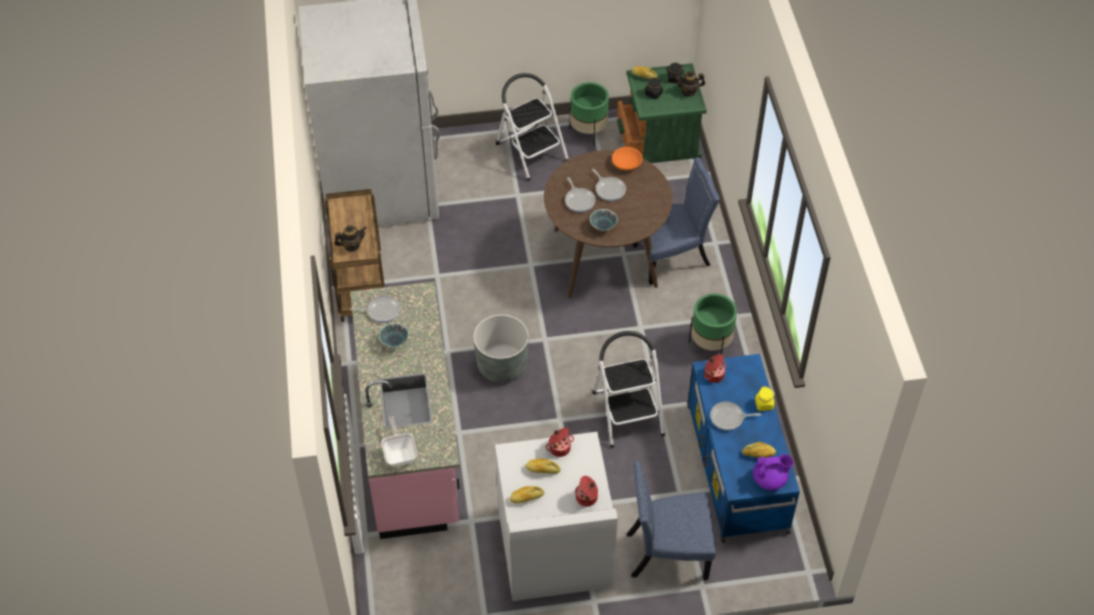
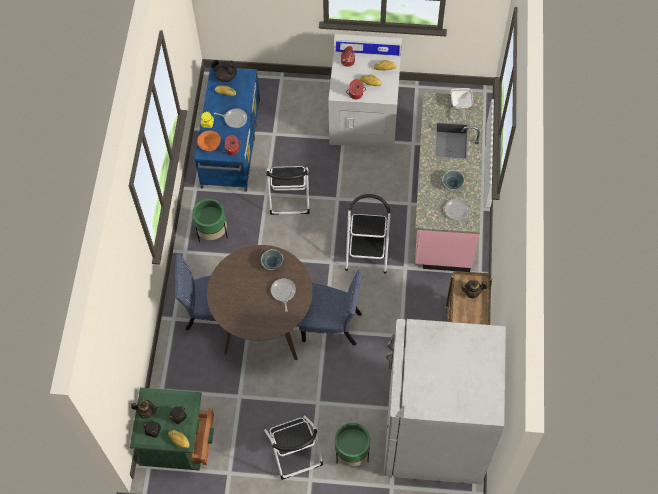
camera: 165 degrees left, 10 degrees up
(502, 365) = (368, 248): grey planter -> step ladder
(588, 132) = (236, 460): green planter -> green planter (352, 454)
(609, 189) = (256, 298): frying pan -> none
(626, 164) = (233, 320): orange bowl -> orange bowl (209, 144)
(669, 553) = (294, 99): blue chair -> blue chair (330, 325)
(770, 479) = (225, 76): purple teapot -> black teapot

